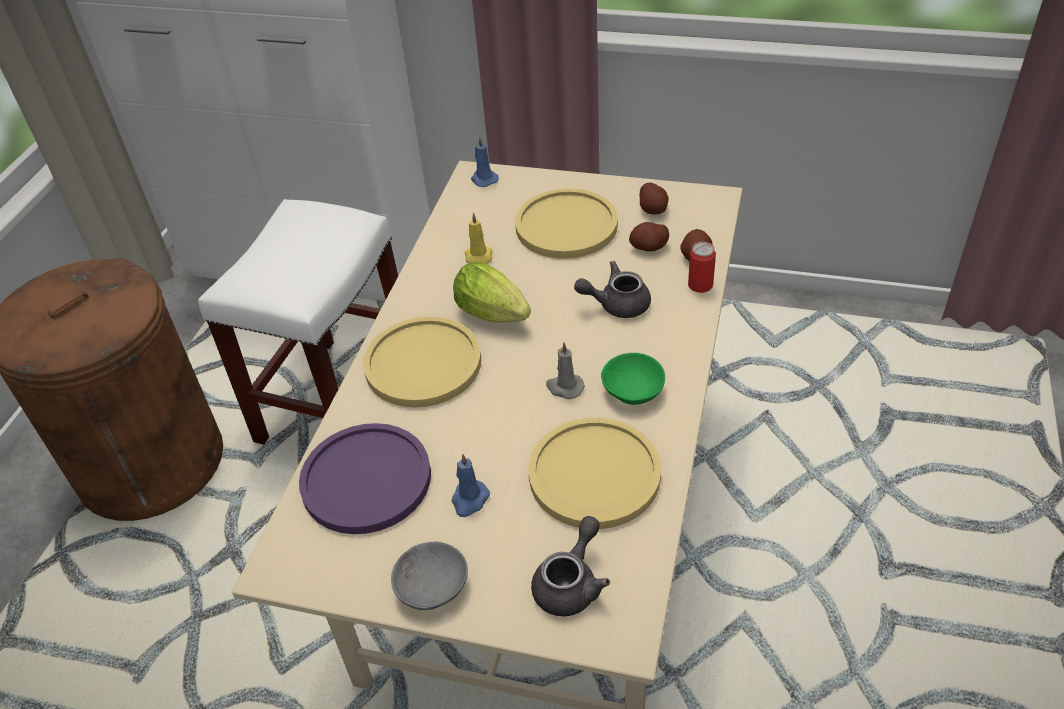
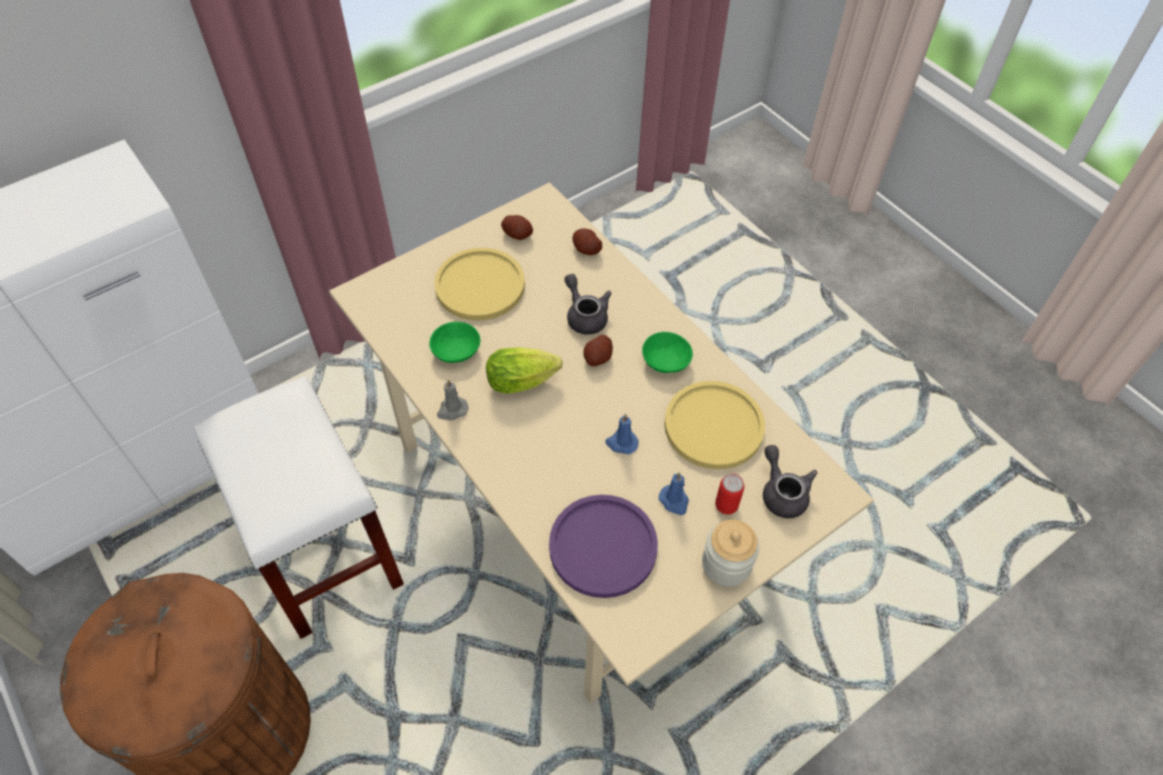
camera: 55 degrees left, 10 degrees up
(423, 364) = (527, 449): yellow plate -> none
(432, 588) = (726, 564): grey bowl -> jar
(479, 258) = (456, 351): yellow candle -> green bowl
(483, 179) = (371, 292): blue candle -> blue candle (621, 443)
(564, 387) = (629, 391): grey candle -> grey candle (452, 410)
(616, 304) = (585, 315): grey teapot -> grey teapot turned 120 degrees clockwise
(649, 247) = (551, 263): potato -> potato (598, 358)
(700, 285) = (613, 266): can -> can (726, 504)

